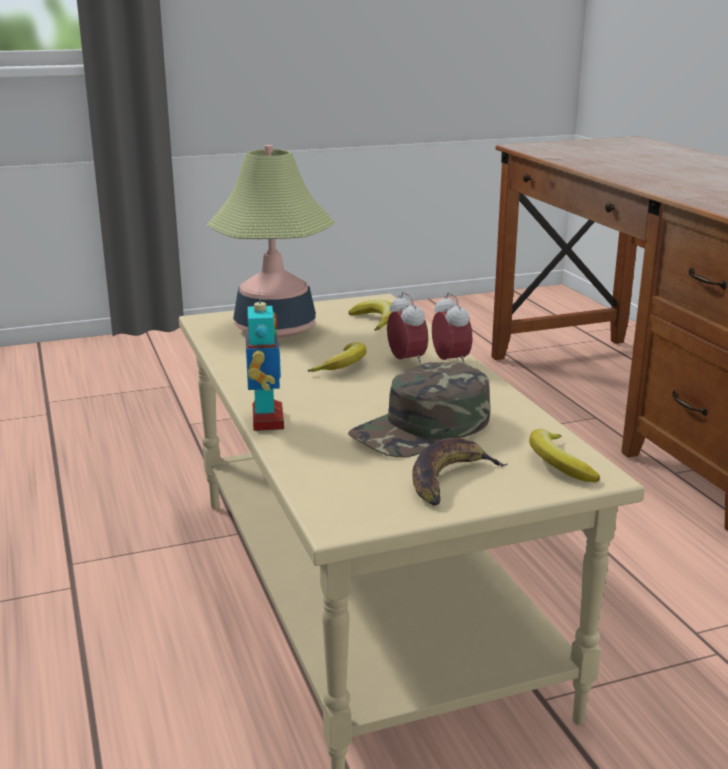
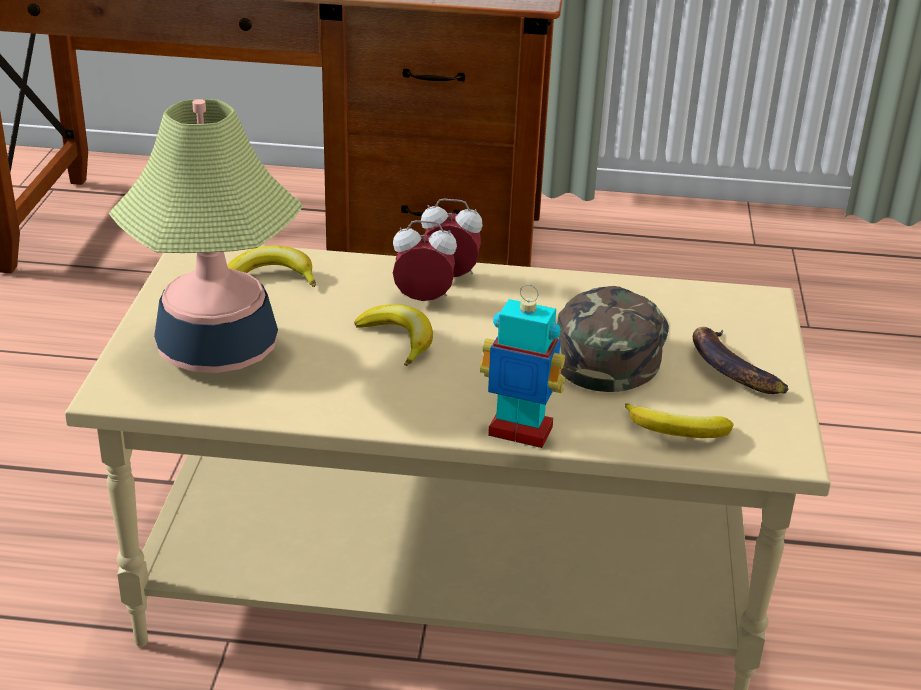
camera: 65 degrees left, 10 degrees up
(422, 428) = (610, 347): green cap -> green cap turned 150 degrees counterclockwise
(558, 463) = (731, 307): banana -> banana (676, 432)

